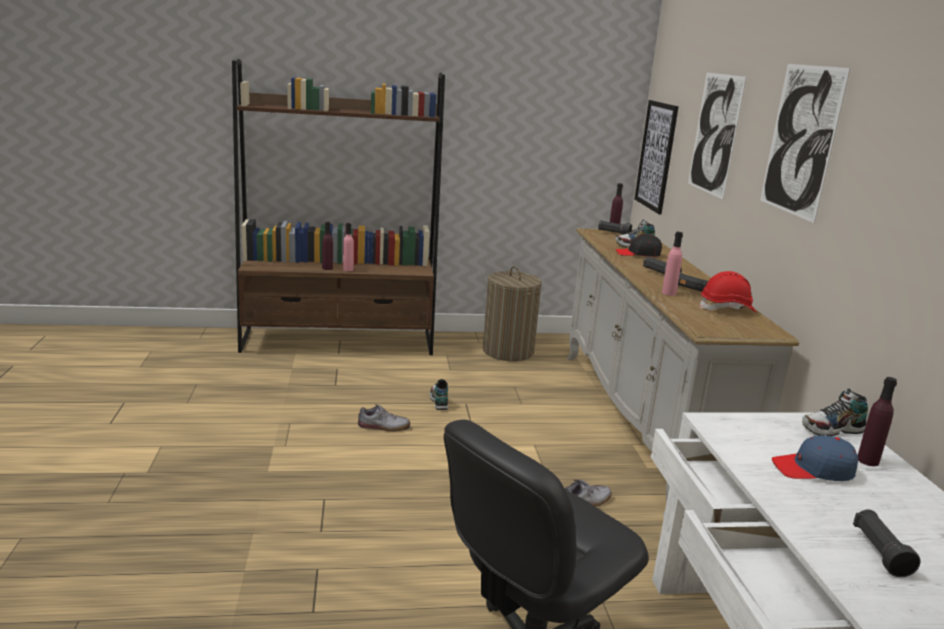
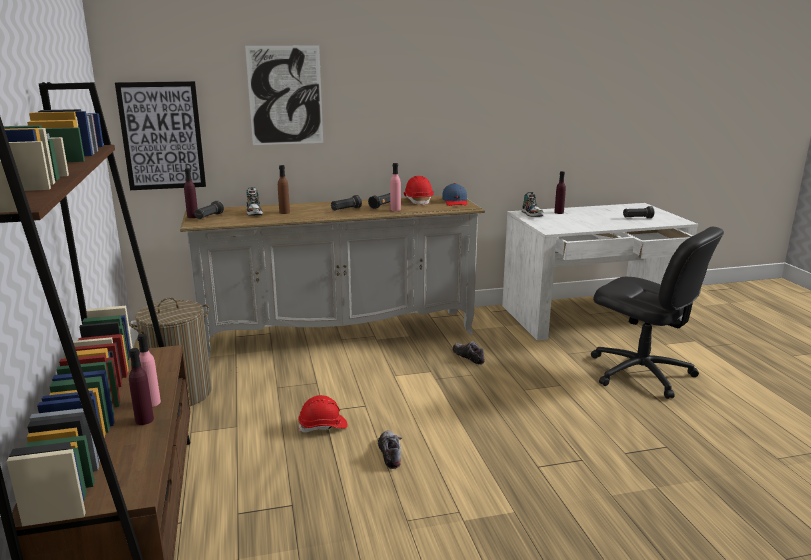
camera: 95 degrees left, 0 degrees up
(438, 401) = (323, 426): shoe -> red hard hat
(638, 254) = (284, 212): black cap -> brown bottle
(801, 140) = (410, 82): picture -> none
(813, 469) = (580, 220): blue cap -> blue cap (455, 202)

